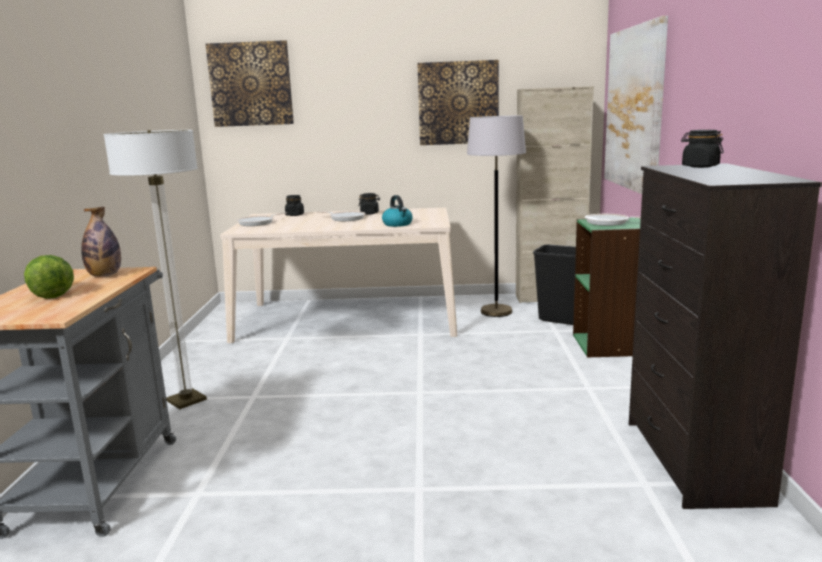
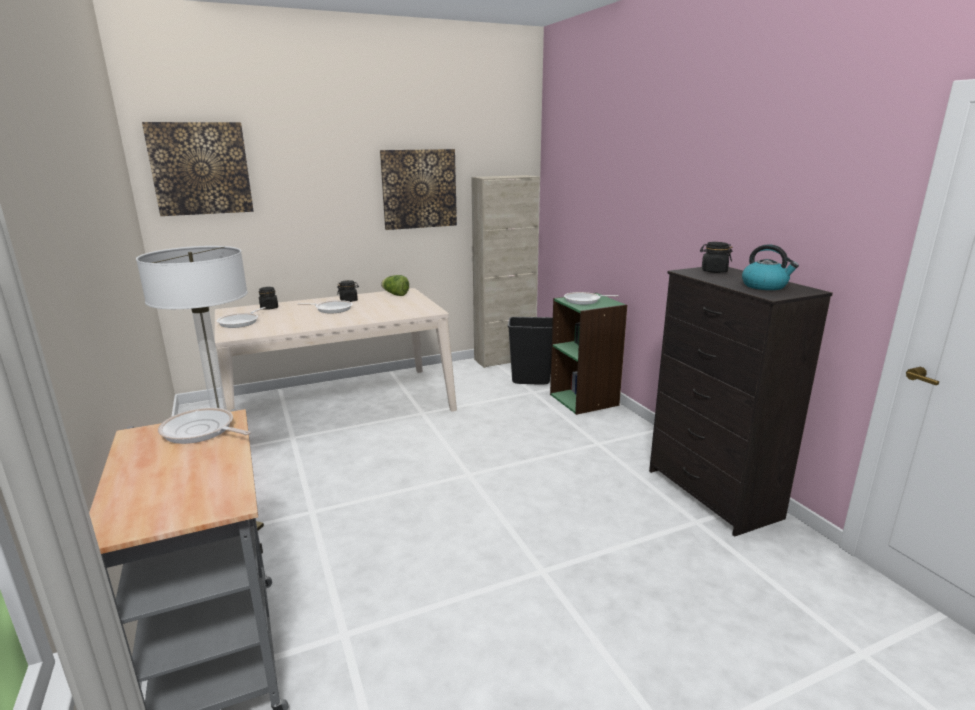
camera: 25 degrees left, 5 degrees up
(50, 294) = (172, 471): lettuce -> lettuce (395, 294)
(105, 275) = (201, 431): bottle -> frying pan
(398, 224) = (395, 313): kettle -> kettle (765, 286)
(496, 312) = (471, 379): grey floor lamp -> none
(634, 109) = (586, 201): picture -> none

